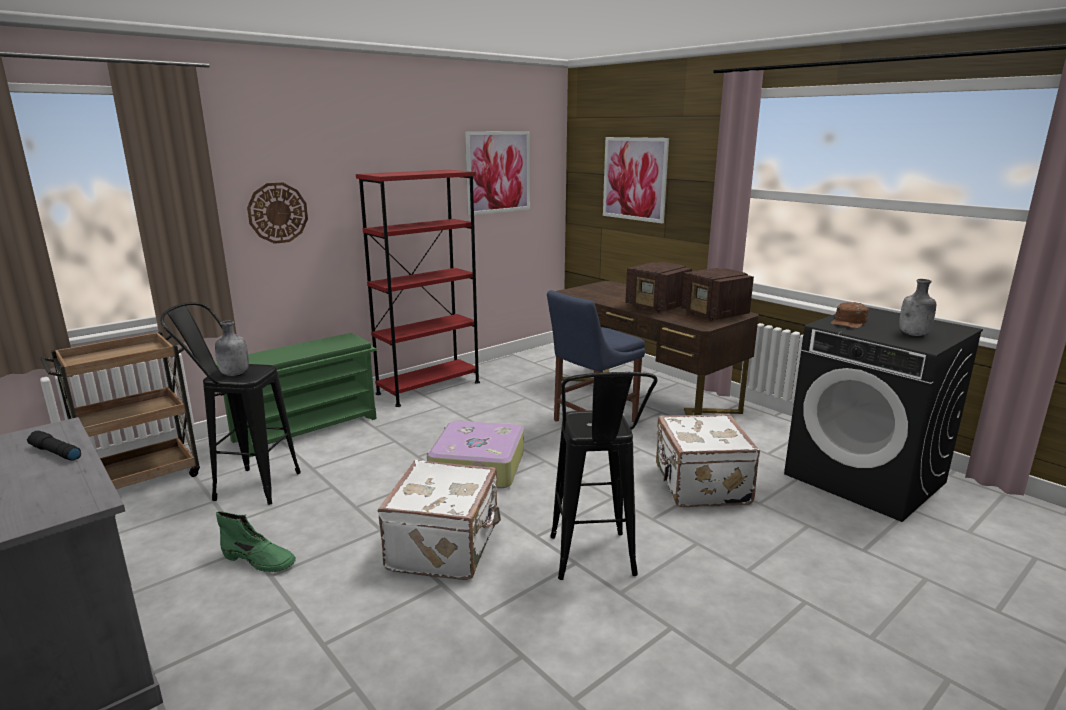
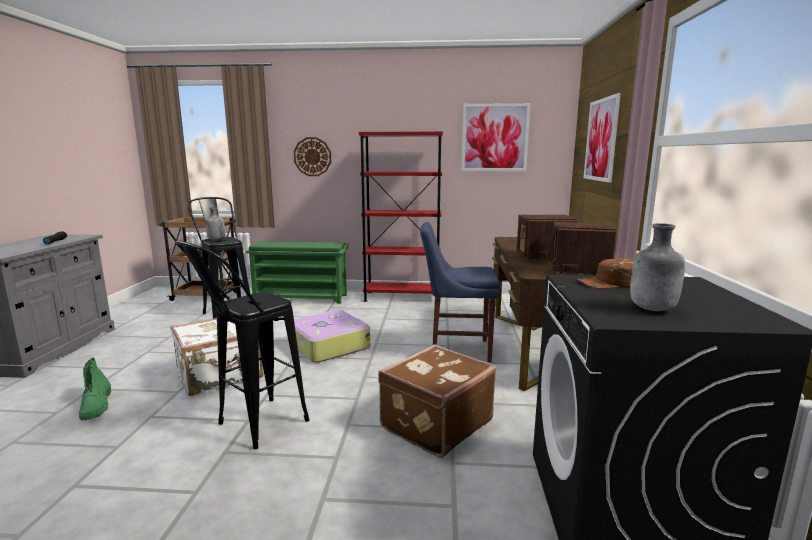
camera: 45 degrees right, 5 degrees down
(259, 560) = (159, 344): green boot -> green boot (96, 406)
(700, 485) = (434, 423): white suitcase -> brown suitcase

